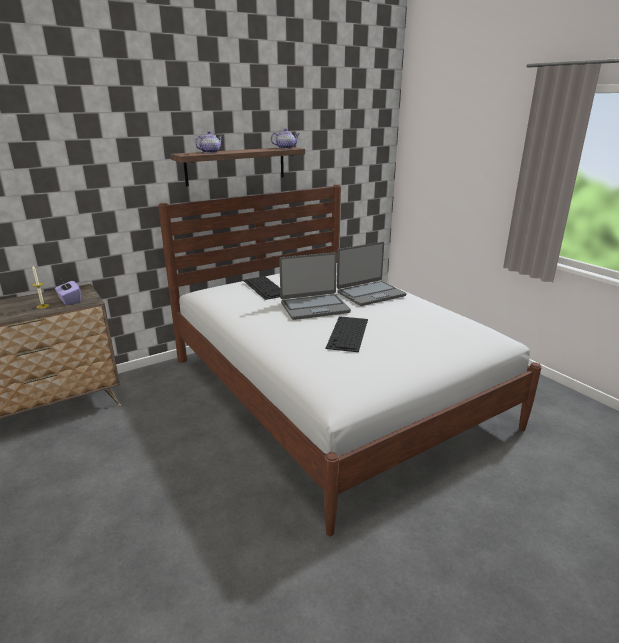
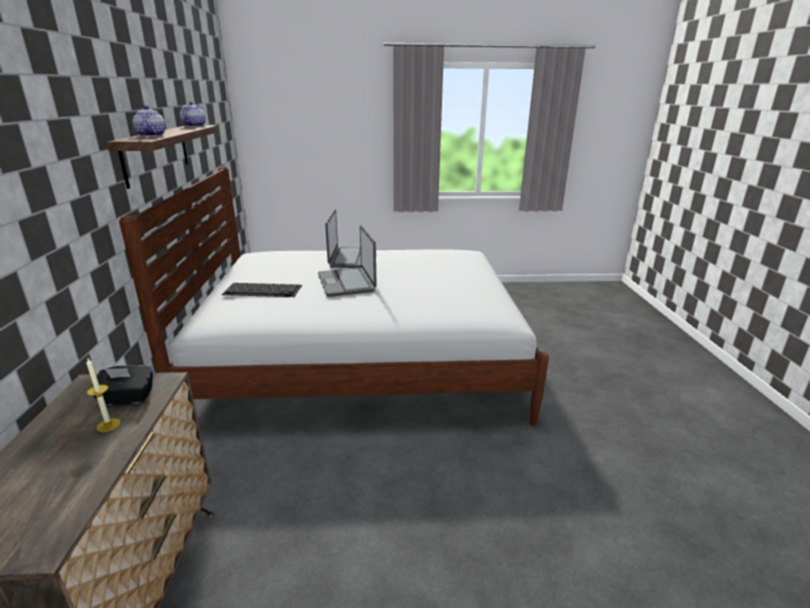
camera: 60 degrees left, 0 degrees up
(69, 300) = (127, 398): purple tissue box -> black tissue box
(314, 307) = (347, 283): laptop -> laptop turned 150 degrees clockwise
(348, 333) = (416, 285): keyboard -> none

